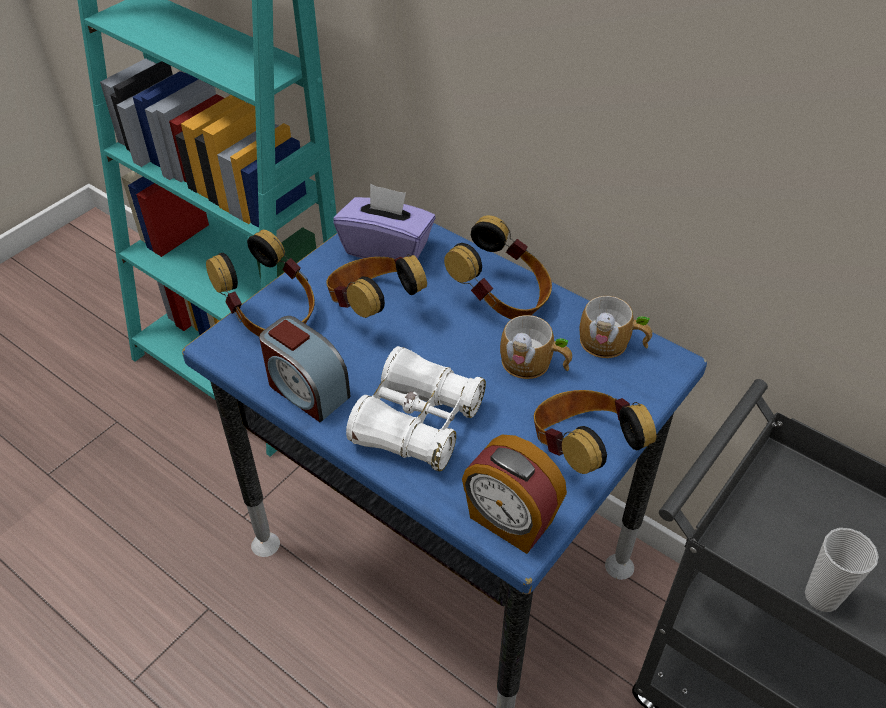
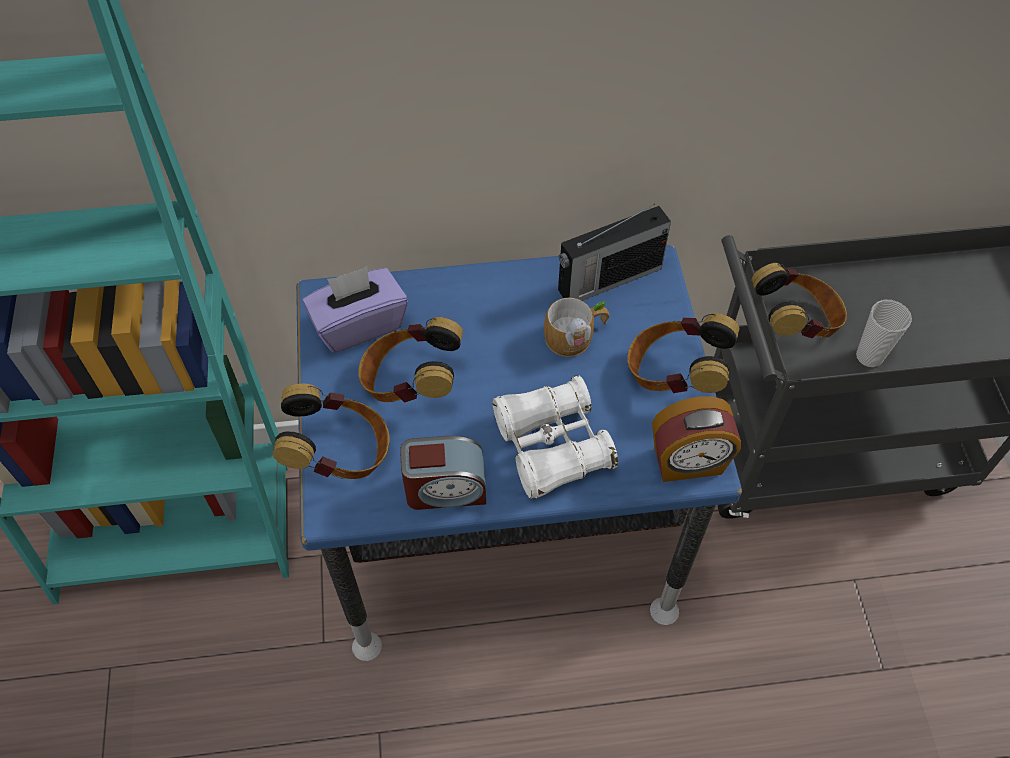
camera: 45 degrees left, 10 degrees up
(501, 298) = (494, 301): headphones -> headphones (795, 323)
(612, 344) = (607, 279): mug -> radio

